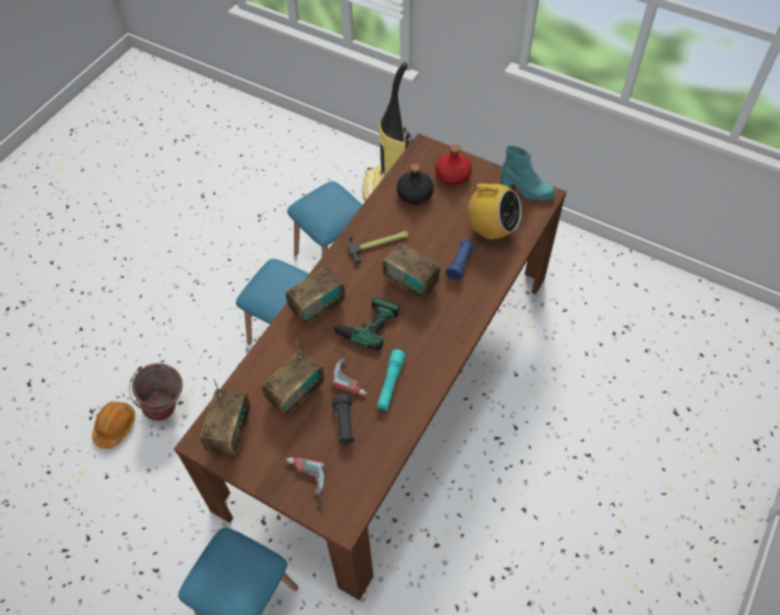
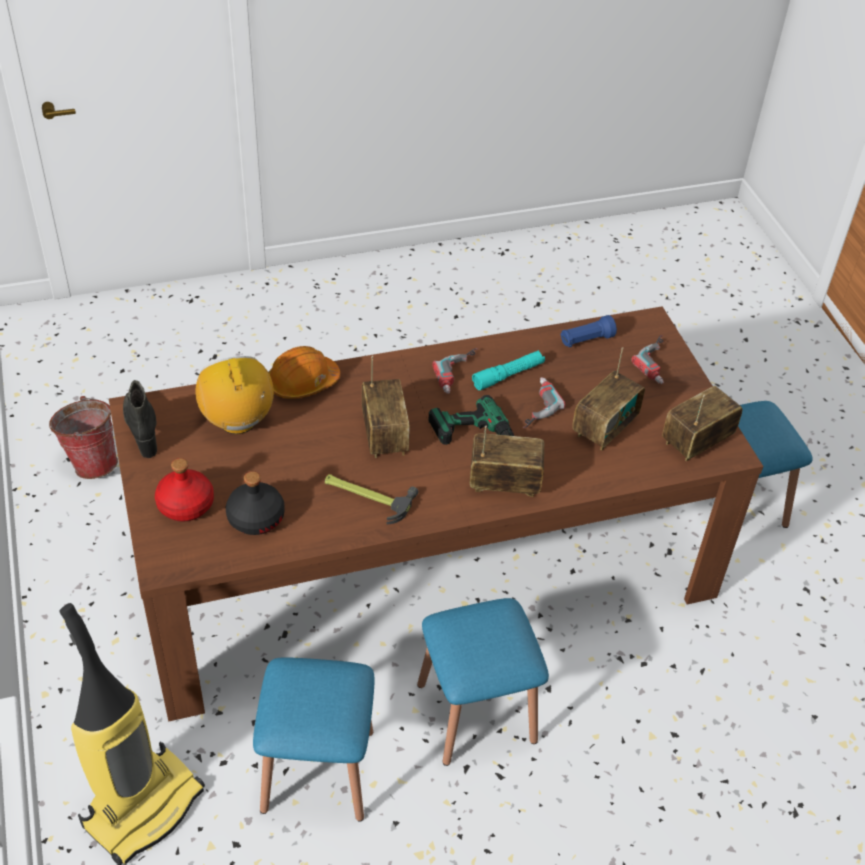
camera: 140 degrees left, 10 degrees down
(115, 427) = (773, 767): orange hard hat -> orange hard hat (302, 383)
(167, 409) = (695, 738): bucket -> bucket (93, 461)
(296, 393) = (604, 428): radio -> radio turned 135 degrees clockwise
(344, 424) = (583, 376): black flashlight -> none
(418, 359) = (460, 374): none -> power drill
(460, 264) = (314, 416): blue flashlight -> blue flashlight (586, 340)
(526, 190) = (142, 429): turquoise boot -> black boot

